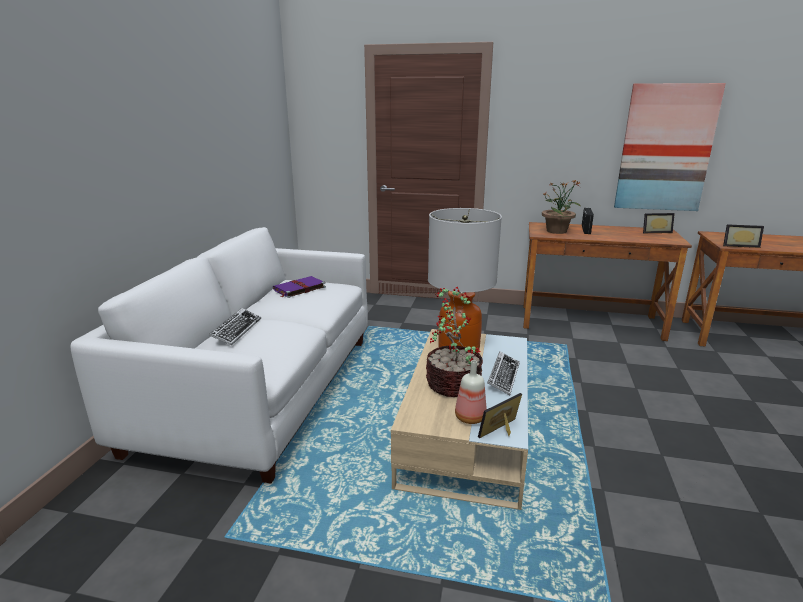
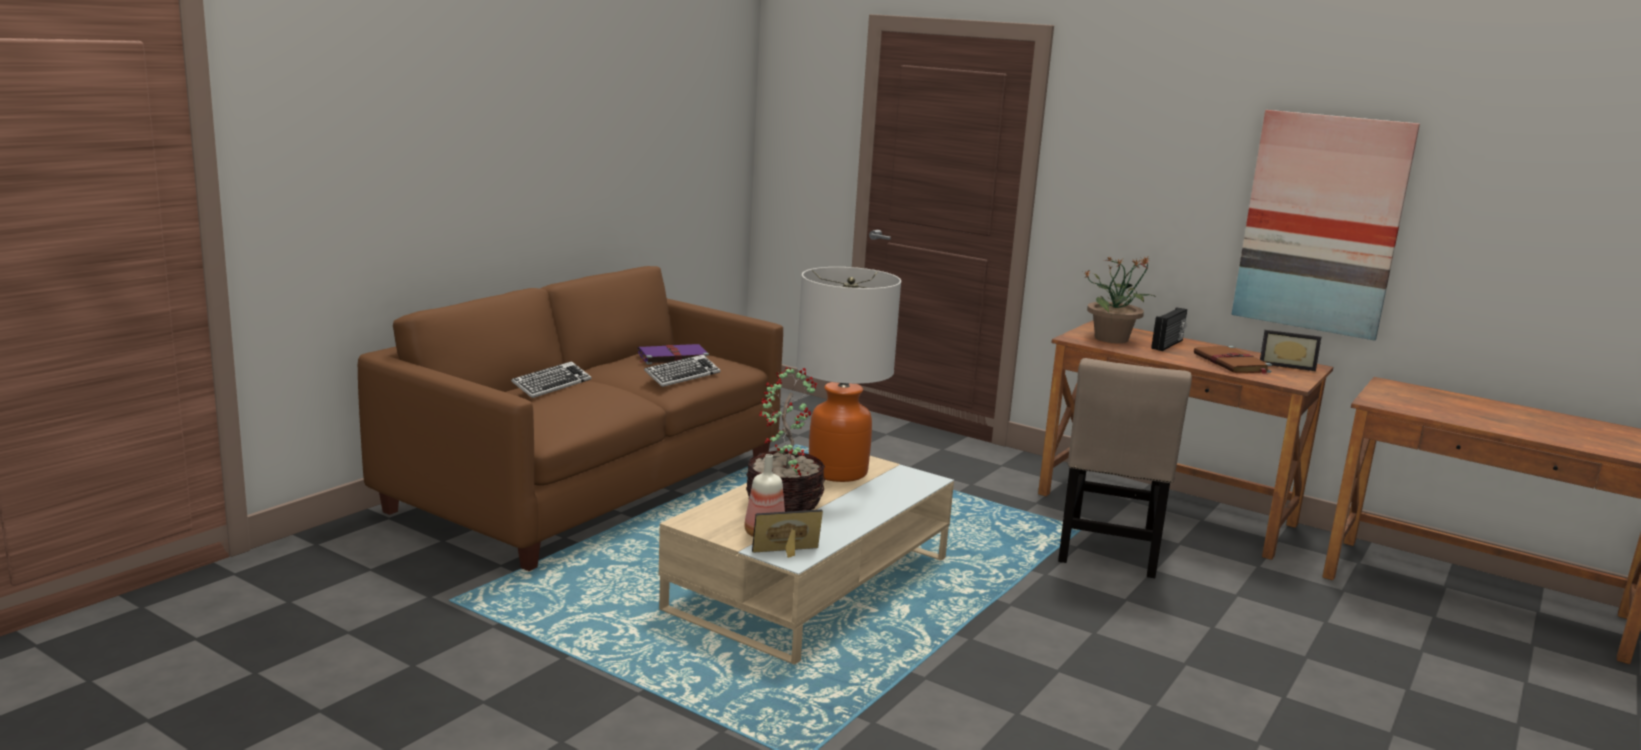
camera: 20 degrees right, 5 degrees down
(262, 390) = (588, 486): white sofa -> brown sofa
(503, 376) = (860, 509): keyboard -> keyboard (682, 376)
(592, 355) = (1108, 549): none -> beige chair
(632, 235) = (1232, 363): none -> brown book
(739, 245) = (1396, 405): picture frame -> none

